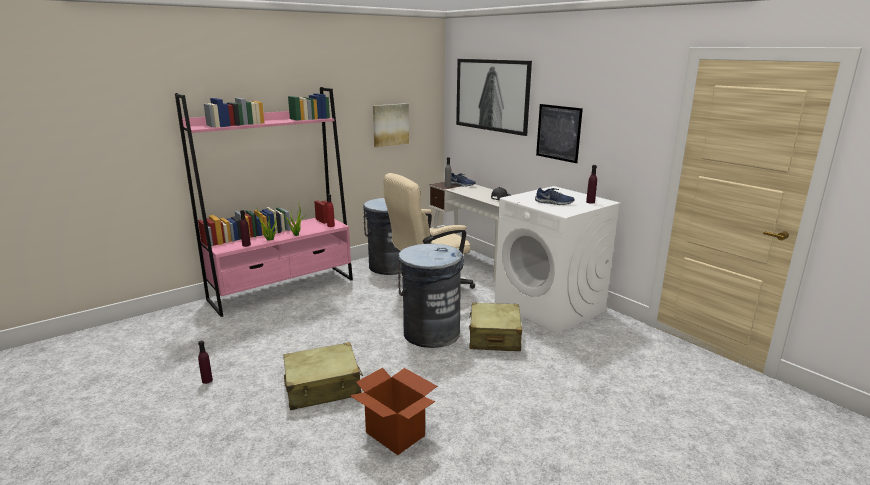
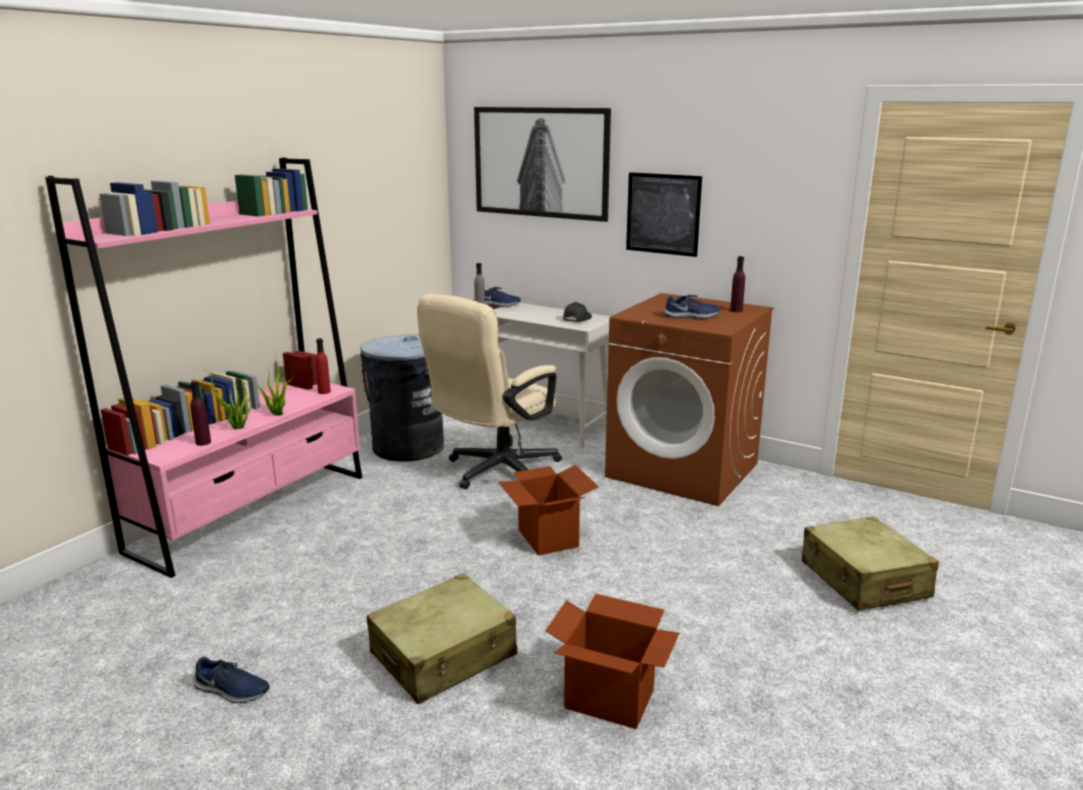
camera: 20 degrees left, 0 degrees up
(207, 380) = (231, 691): purple bottle -> blue shoe
(390, 124) = (379, 216): picture -> none
(431, 333) = (547, 538): grey trash can -> cardboard box
(494, 337) = (641, 526): beige suitcase -> beige suitcase (864, 580)
(550, 307) = (683, 470): white washing machine -> brown washing machine

